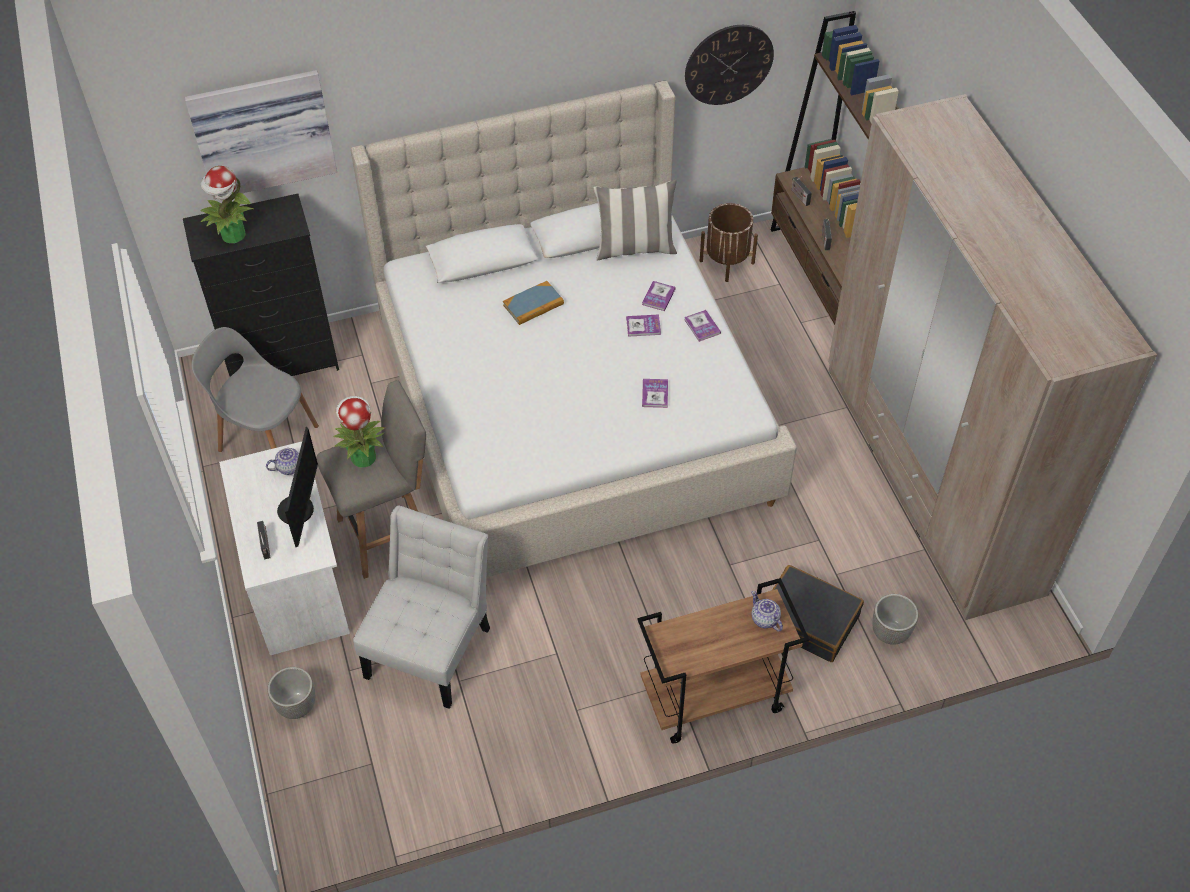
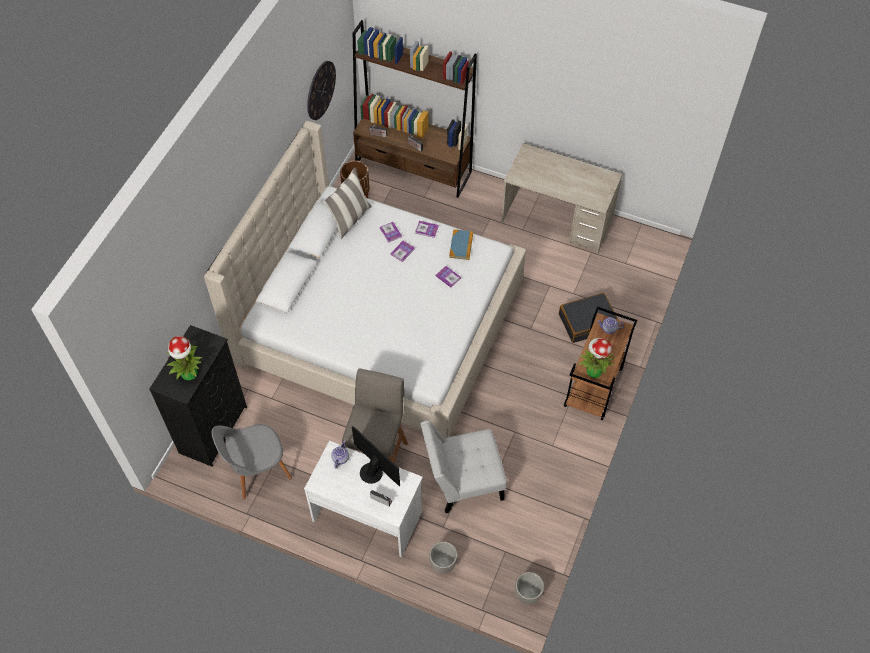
camera: 50 degrees left, 5 degrees up
(262, 131) = (165, 303): picture -> none
(363, 457) = (367, 421): potted plant -> potted plant (593, 371)
(431, 646) = (462, 481): white chair -> white chair turned 75 degrees counterclockwise
(533, 305) = (342, 284): book -> book (461, 245)
(889, 633) = (620, 298): planter -> planter (527, 594)
(929, 478) = (556, 221): beige wardrobe -> beige desk

